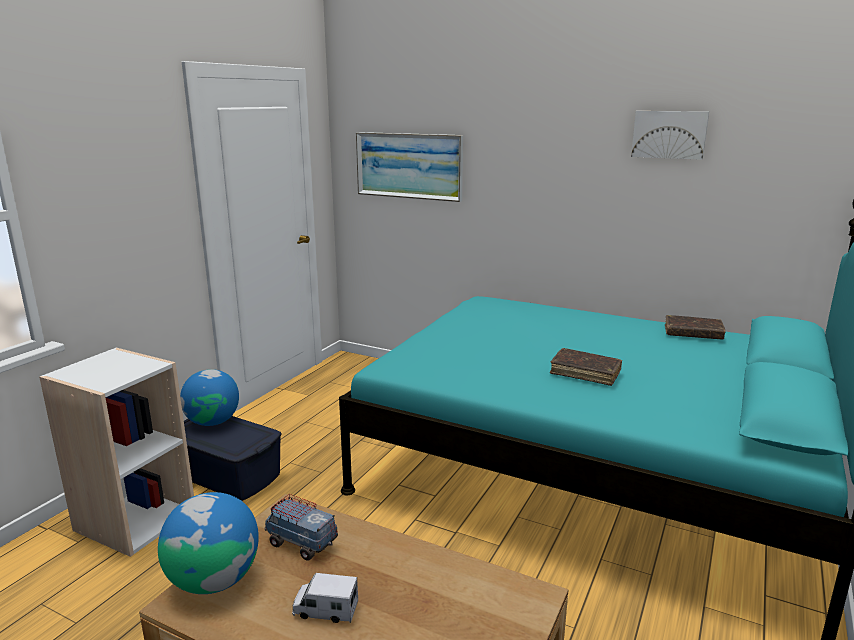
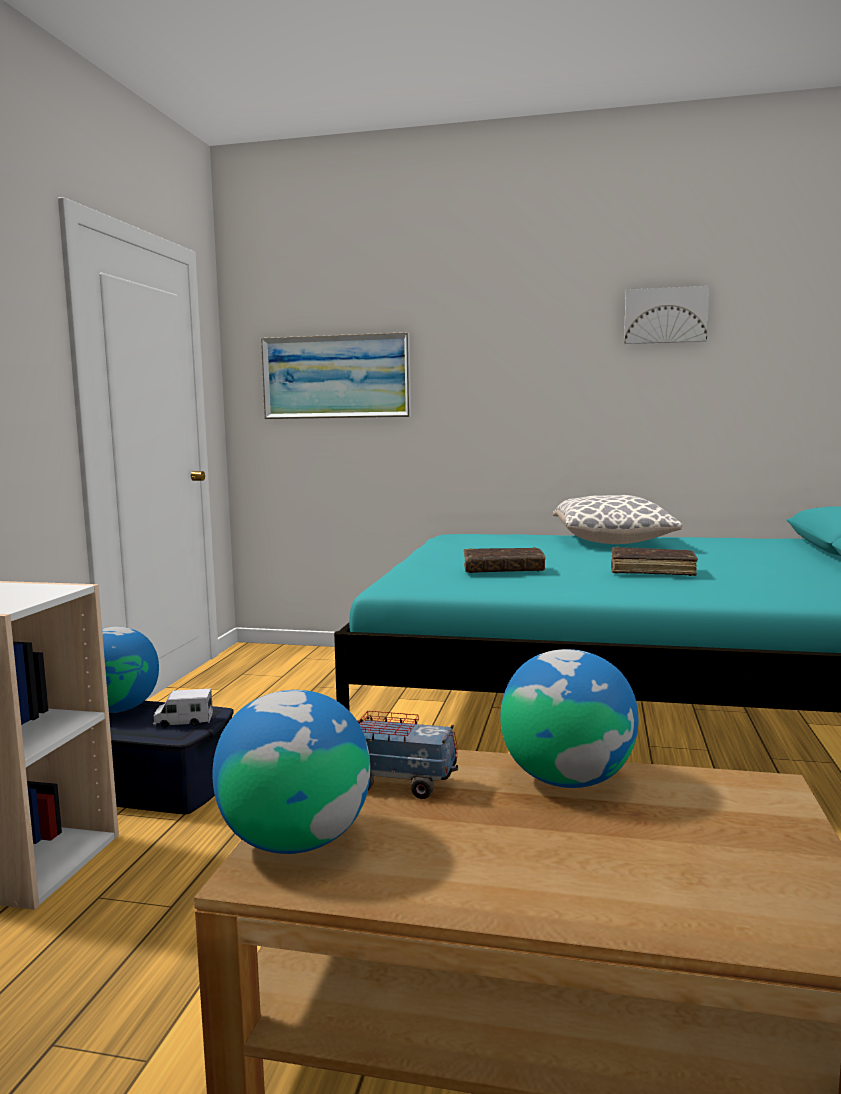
camera: 15 degrees left, 10 degrees down
(325, 610) = (502, 845): toy truck -> toy truck (183, 722)
(406, 561) = (567, 779): none -> globe
(593, 325) = (612, 542): none -> pillow
(693, 334) = (728, 540): brown book -> brown book (503, 570)

